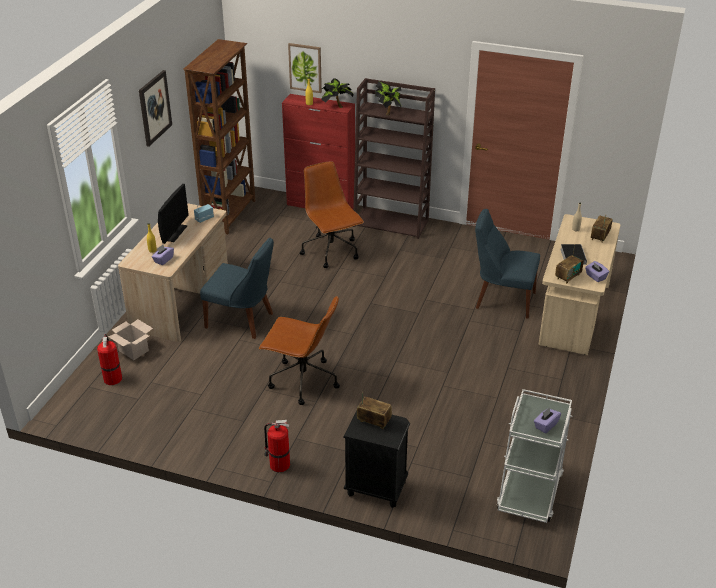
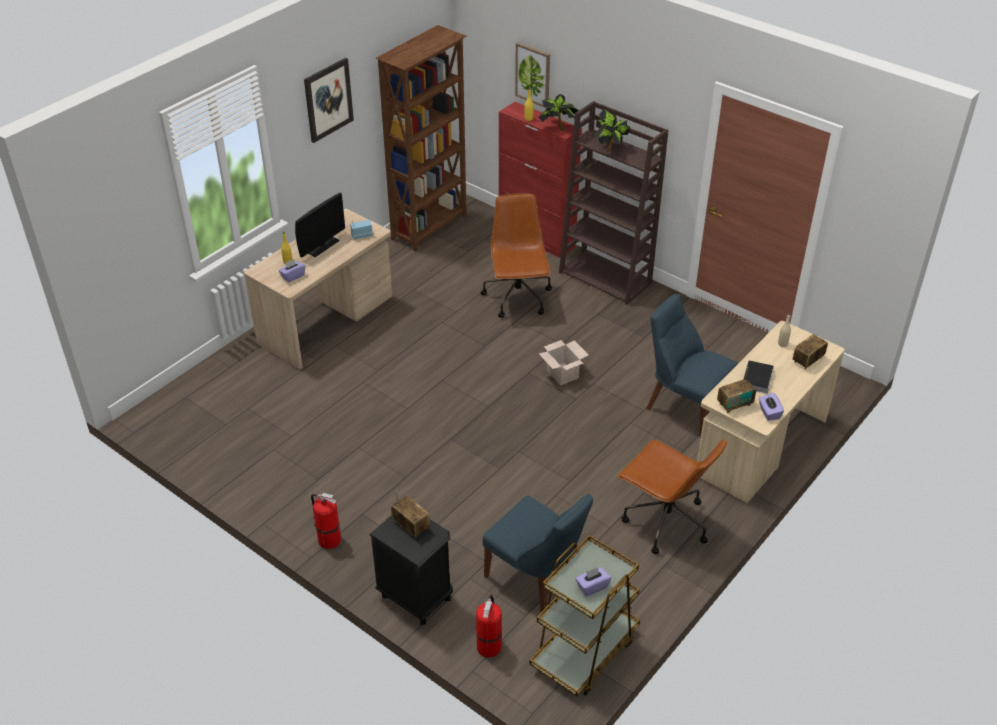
camera: 20 degrees right, 5 degrees up
(112, 378) = (213, 394): fire extinguisher -> fire extinguisher (489, 645)
(134, 350) = (249, 368): cardboard box -> cardboard box (563, 374)
(242, 321) = (377, 360): blue chair -> blue chair (536, 578)
(302, 380) = (404, 448): brown office chair -> brown office chair (664, 521)
(529, 491) = (584, 651): white cart -> brown cart

